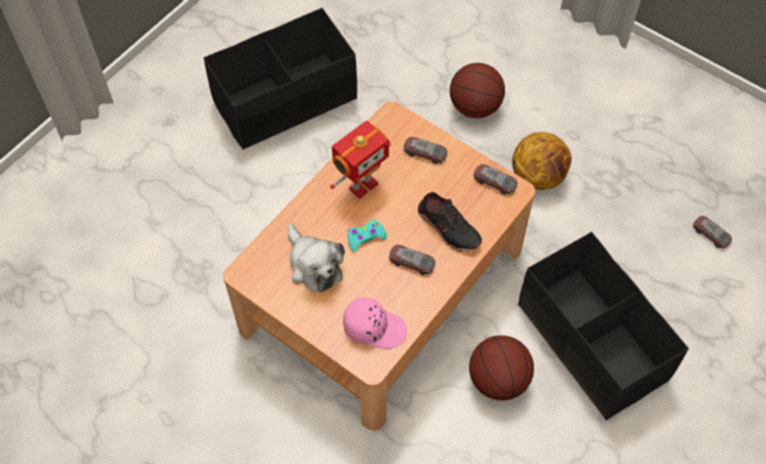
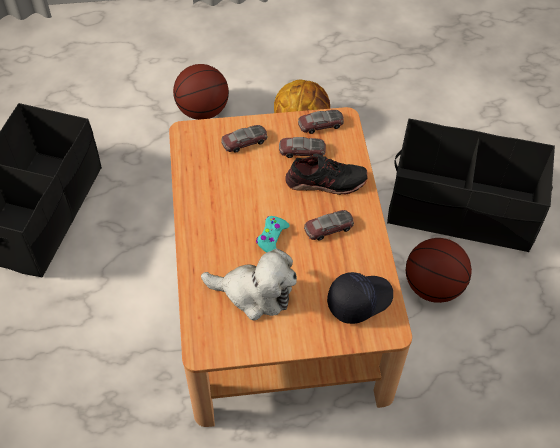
camera: 45 degrees left, 5 degrees down
(362, 185) = (222, 201): toy robot -> none
(374, 327) = (359, 300): pink cap -> black cap
(711, 234) = (451, 82): toy car -> toy car (302, 150)

